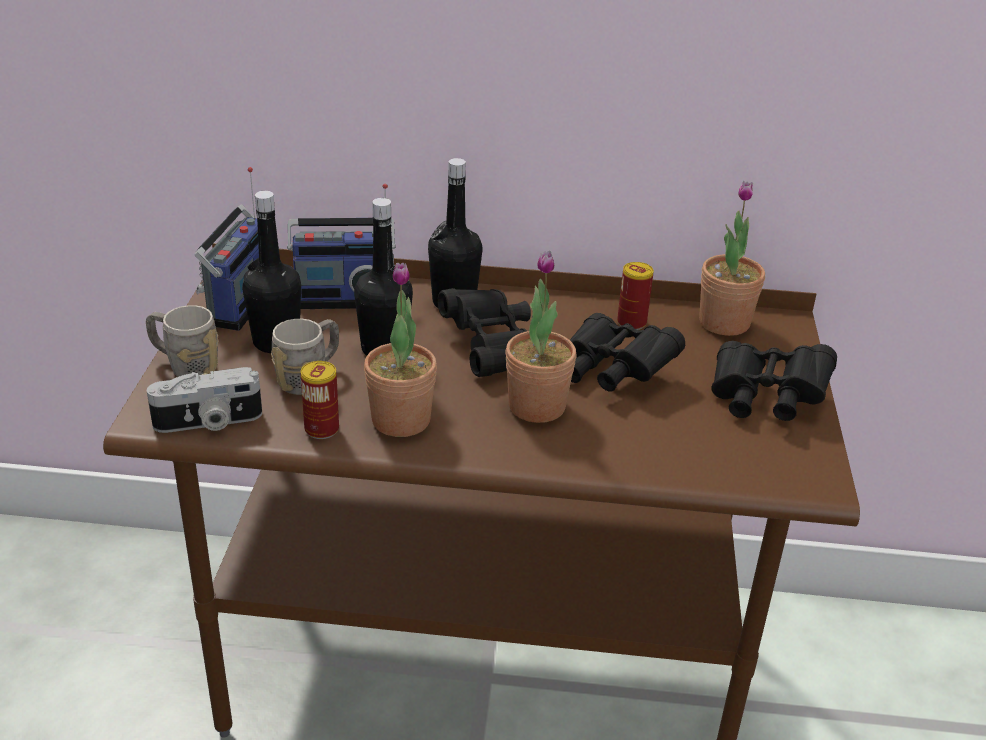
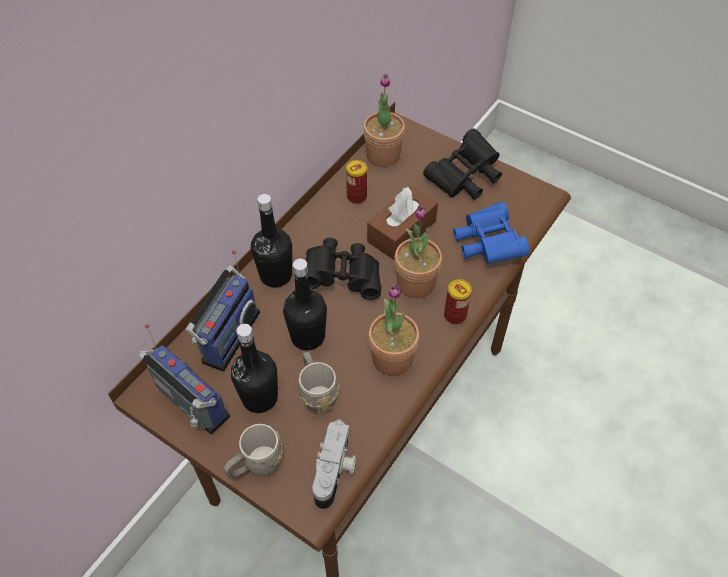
camera: 60 degrees left, 20 degrees up
(321, 429) = (379, 406): can -> can (455, 315)
(612, 372) = (401, 231): black binoculars -> brown tissue box
(665, 450) = (487, 244): none -> blue binoculars

